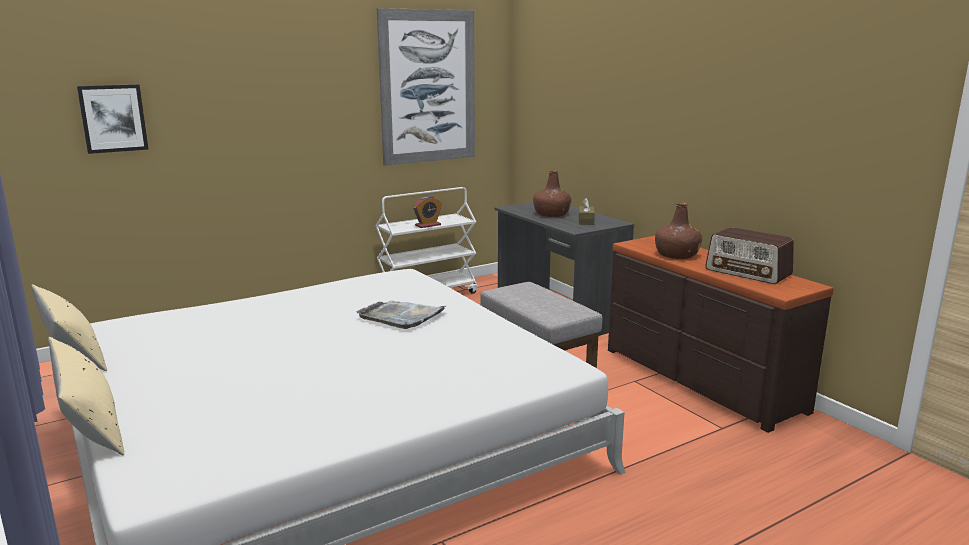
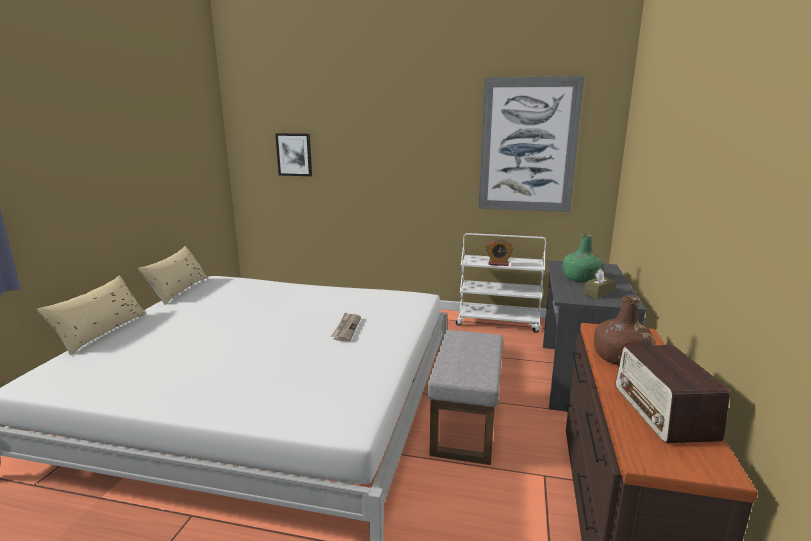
camera: 45 degrees right, 0 degrees up
(401, 316) = (346, 328): grey tray -> newspaper
(552, 214) = (581, 278): brown bottle -> green bottle

